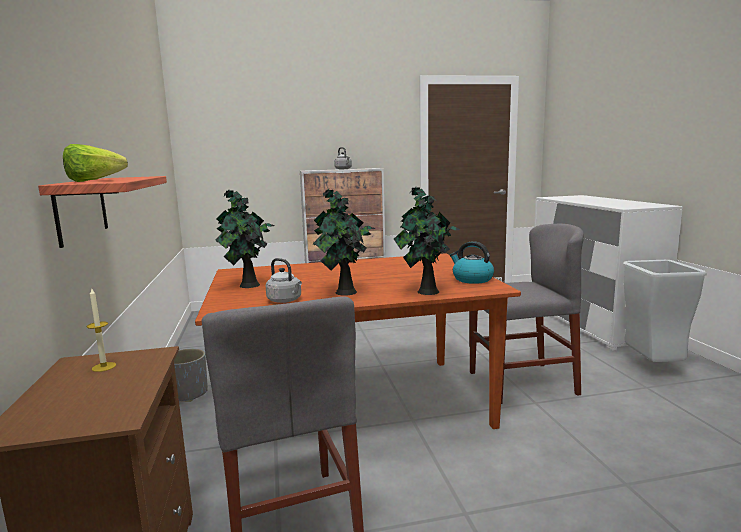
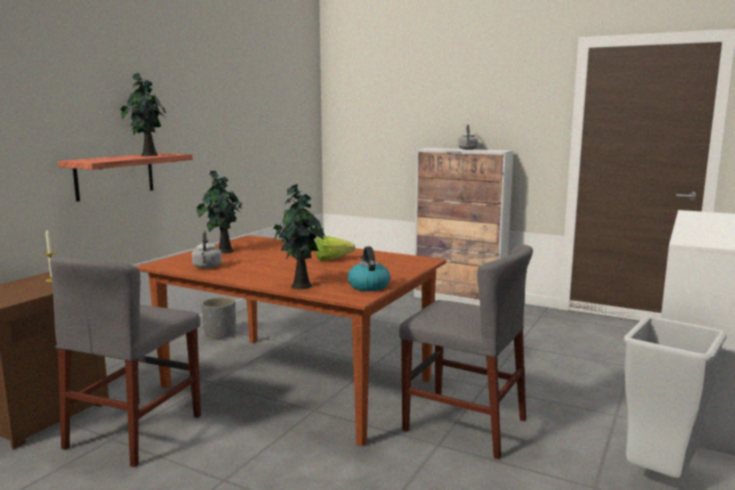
camera: 40 degrees right, 0 degrees up
(100, 180) = (106, 159): lettuce -> lettuce (335, 259)
(344, 292) = (253, 271): potted plant -> potted plant (148, 155)

